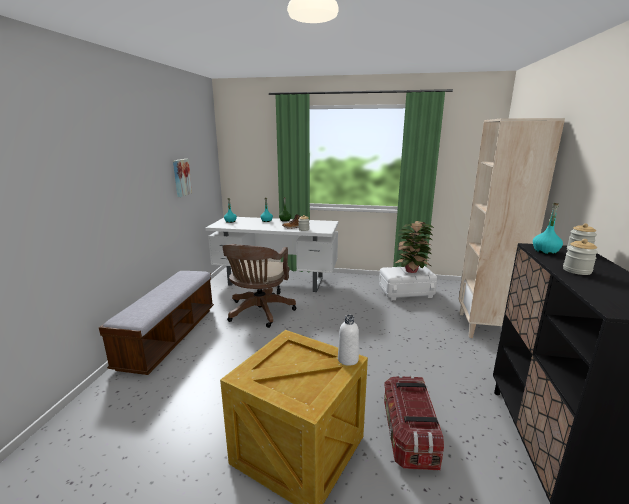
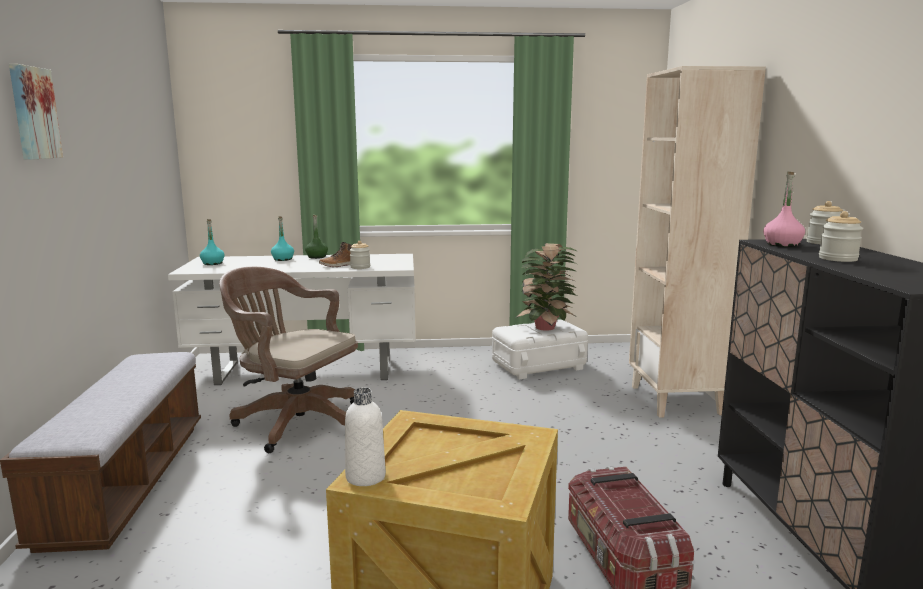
camera: 15 degrees left, 5 degrees down
(181, 177) = (123, 176): picture -> picture (32, 113)
(259, 313) = (294, 422): brown office chair -> brown office chair turned 120 degrees clockwise
(348, 359) = (529, 435): white bottle -> white bottle (365, 477)
(545, 251) = (782, 244): turquoise bottle -> pink bottle

